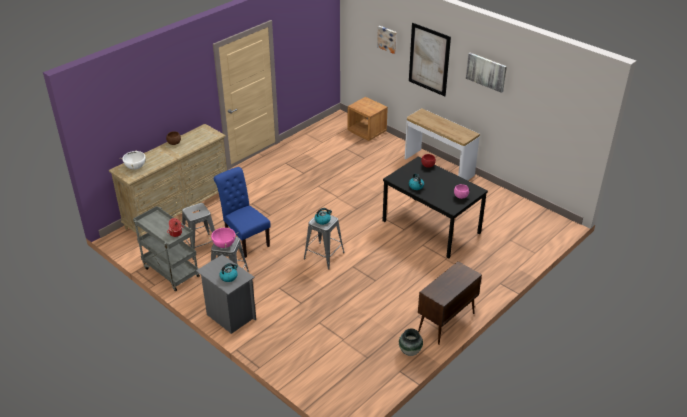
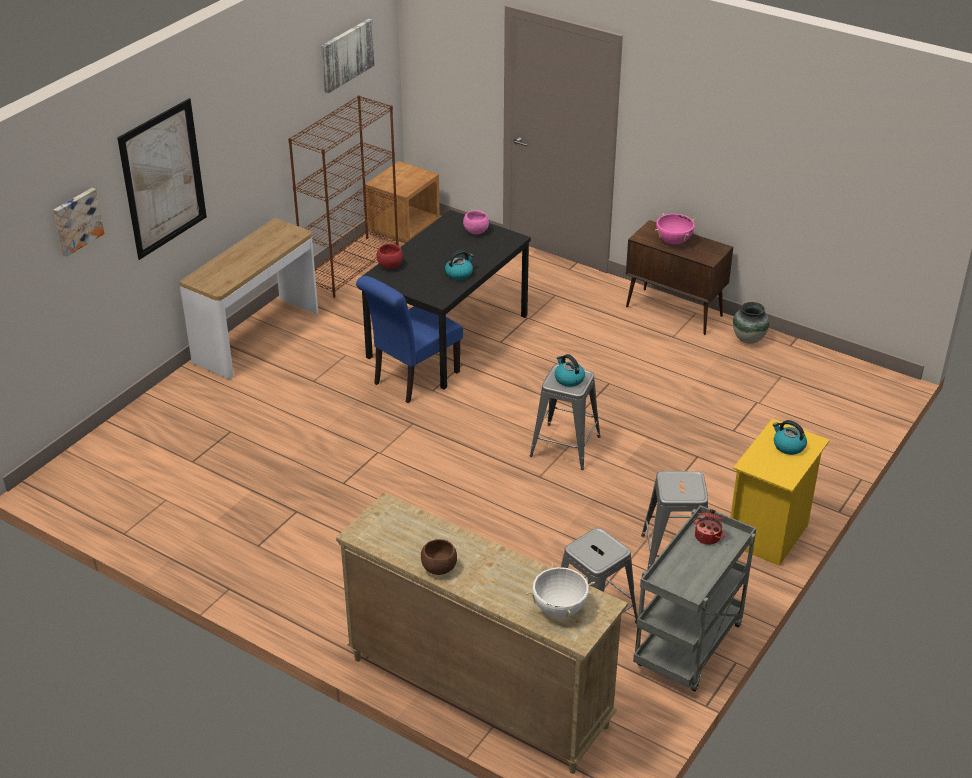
camera: 100 degrees left, 0 degrees up
(224, 245) = (688, 485): pink cooking pot -> pink cooking pot (673, 241)
(229, 316) = (769, 535): grey nightstand -> yellow nightstand
(245, 240) = (552, 558): blue chair -> blue chair (412, 379)
(367, 132) = (121, 437): brown nightstand -> brown nightstand (404, 227)
(486, 72) = (254, 104): picture -> picture (346, 55)
(505, 199) = (351, 266): none -> brown bookcase

